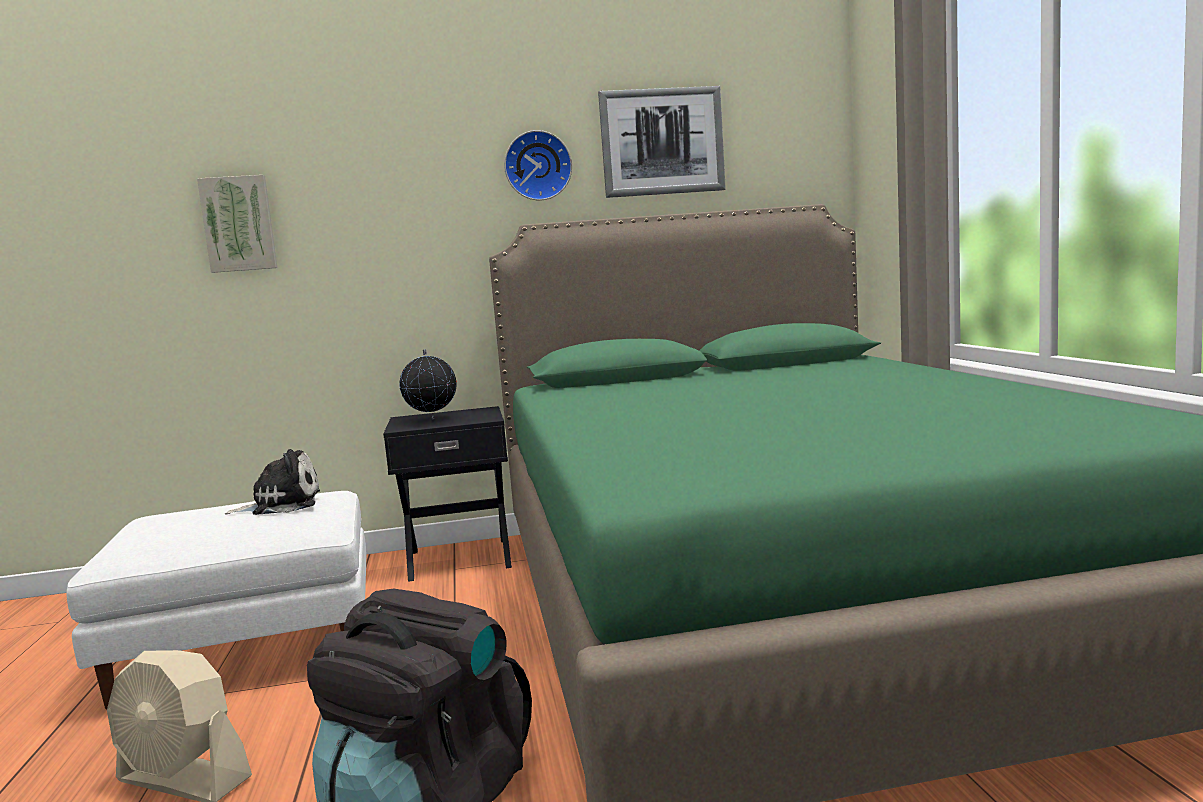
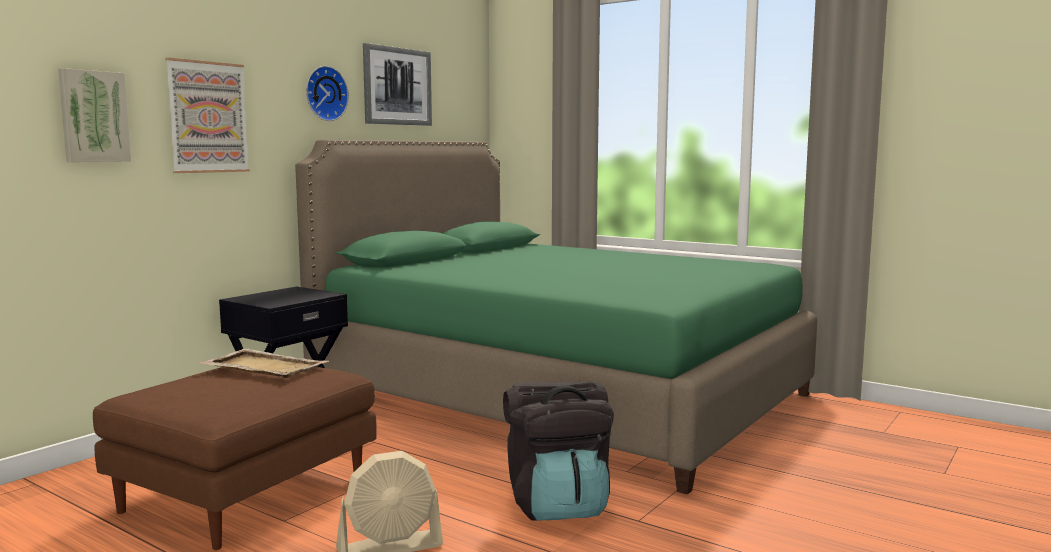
camera: 45 degrees left, 0 degrees up
(252, 647) = (247, 492): white ottoman -> brown ottoman
(281, 505) = (263, 367): plush toy -> beige tray
(372, 212) = (207, 117): none -> picture
(431, 419) = (275, 297): globe -> none

